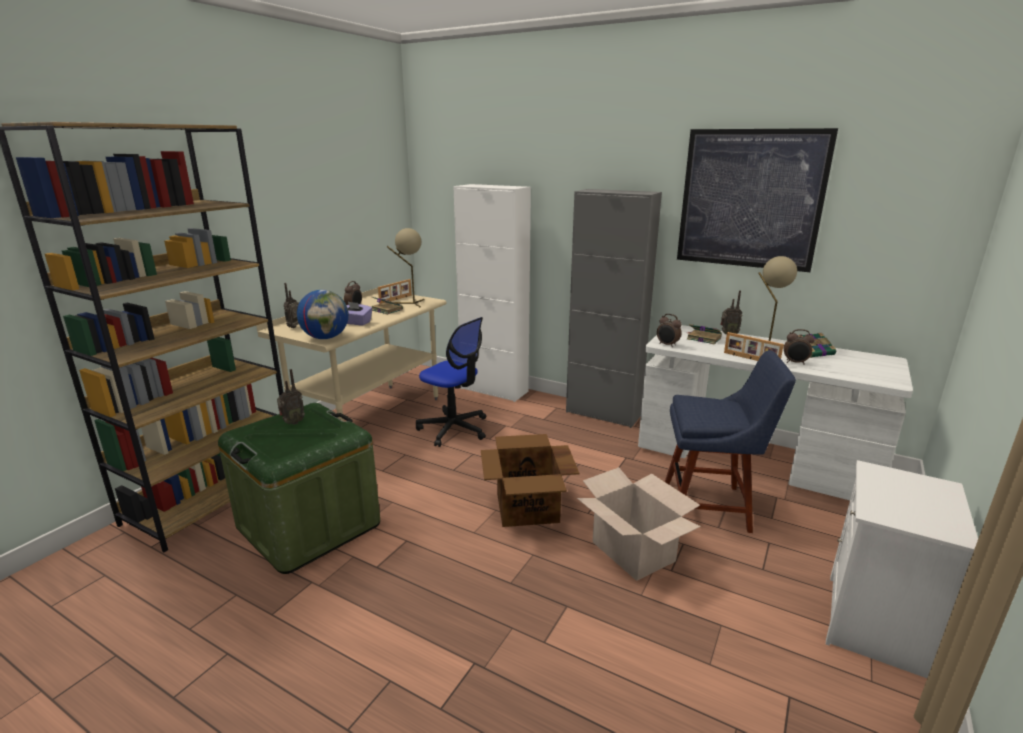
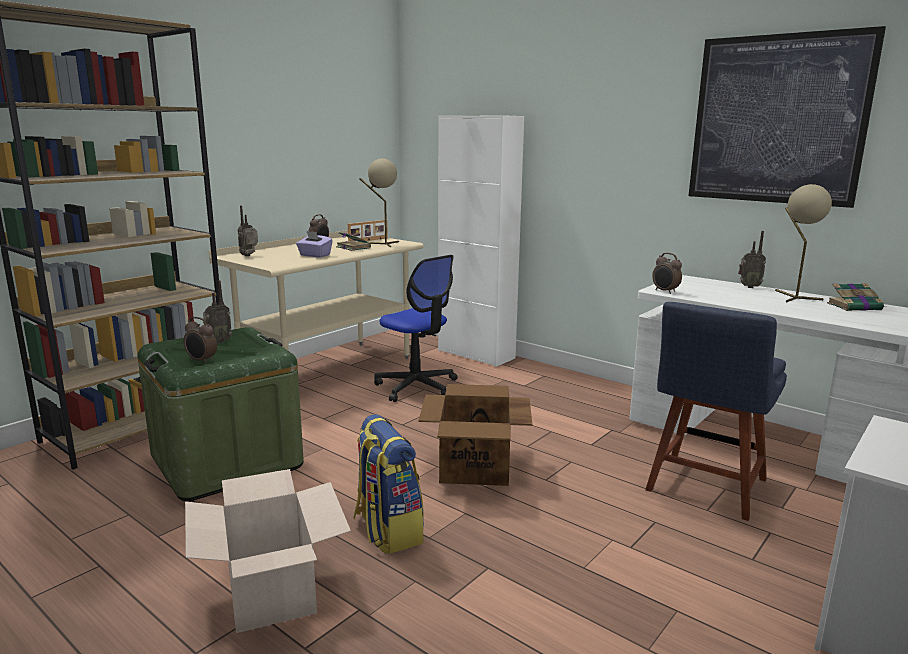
camera: 10 degrees right, 5 degrees down
(326, 338) = (275, 264): globe -> none
(473, 580) = (387, 530): none -> backpack
(603, 414) = (598, 385): grey cabinet -> none
(632, 551) = (587, 523): cardboard box -> cardboard box (270, 591)
(703, 338) = (714, 288): book -> none
(711, 506) = (705, 487): blue chair -> blue chair turned 105 degrees clockwise
(750, 359) = (765, 308): picture frame -> none
(795, 363) = (823, 314): alarm clock -> alarm clock (201, 361)

